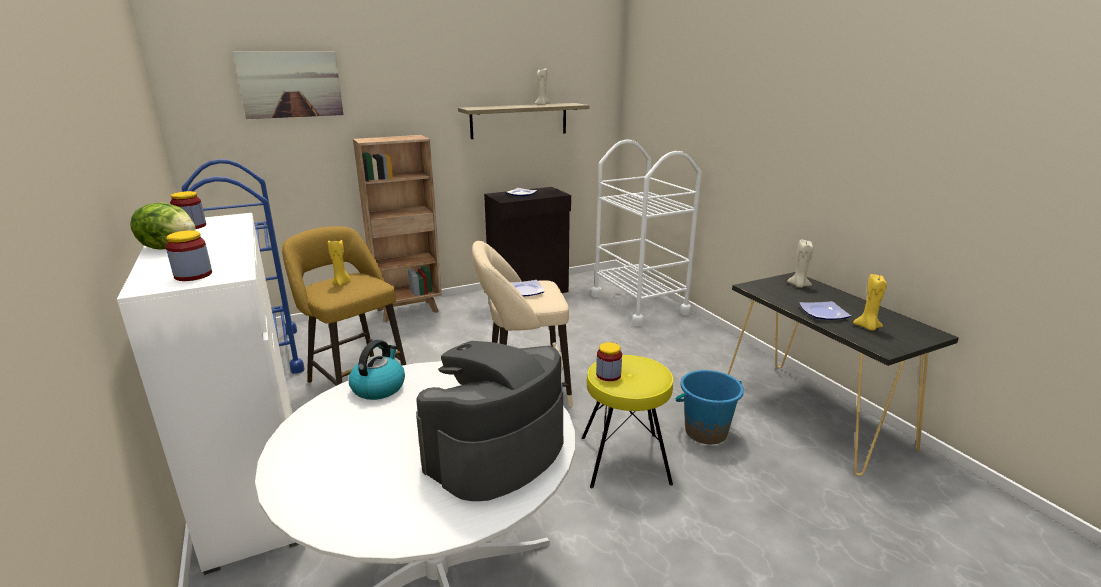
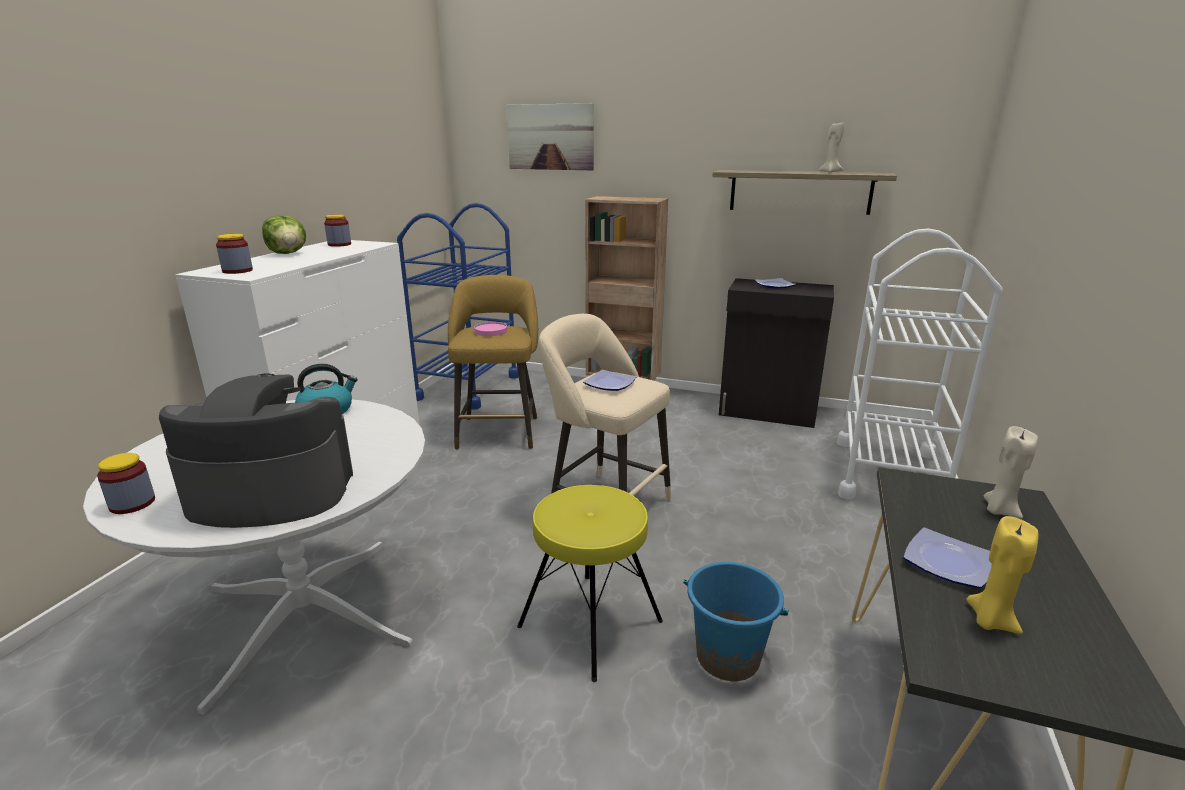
camera: 45 degrees right, 0 degrees up
(342, 283) = (490, 331): yellow candle -> pink plate
(608, 375) = (564, 501): jar -> jar (132, 503)

